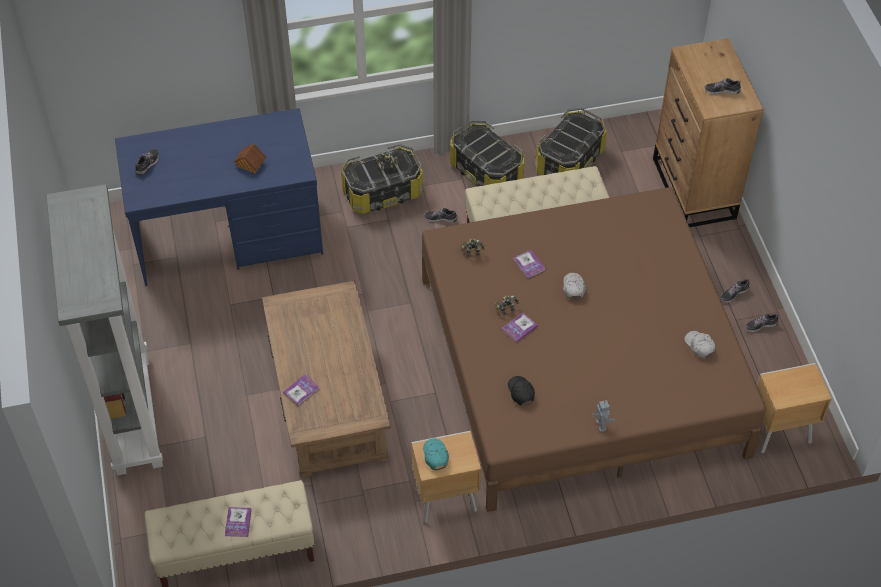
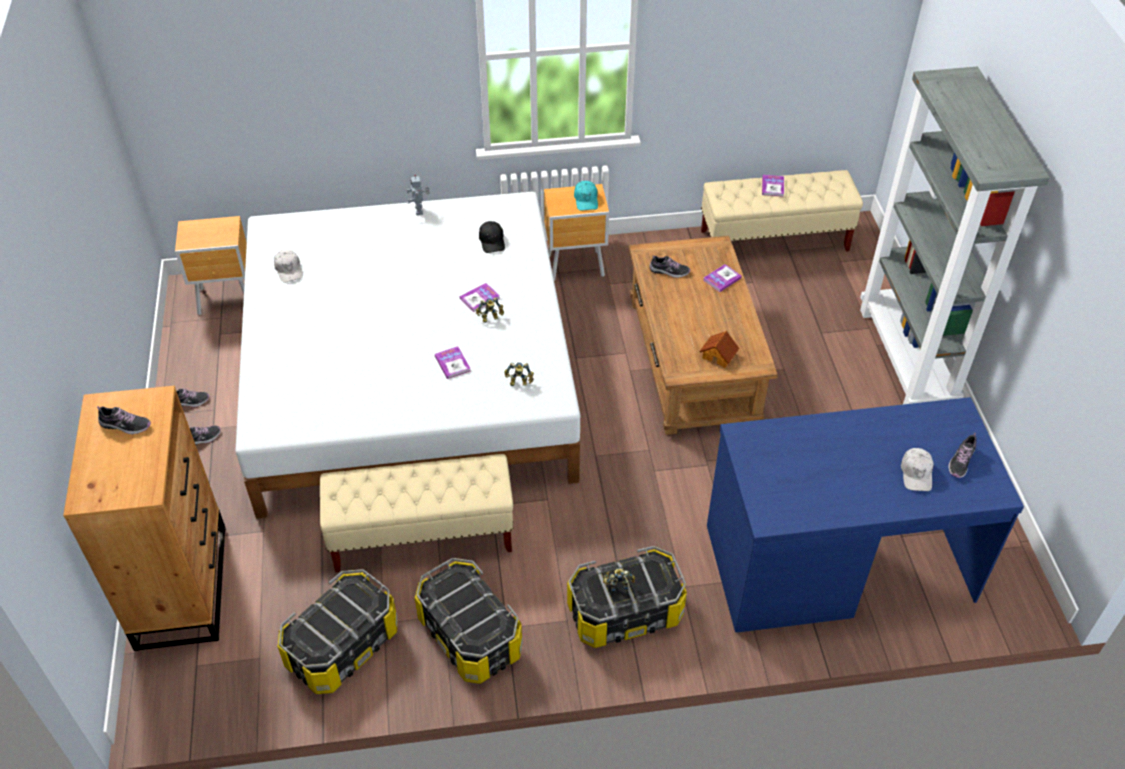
camera: 175 degrees left, 5 degrees down
(250, 164) = (815, 451): toy house -> toy house (719, 355)
(440, 218) = (546, 566): shoe -> shoe (669, 271)
(573, 288) = (407, 334): white cap -> white cap (916, 473)
(579, 364) = (411, 374): brown bed -> white bed

